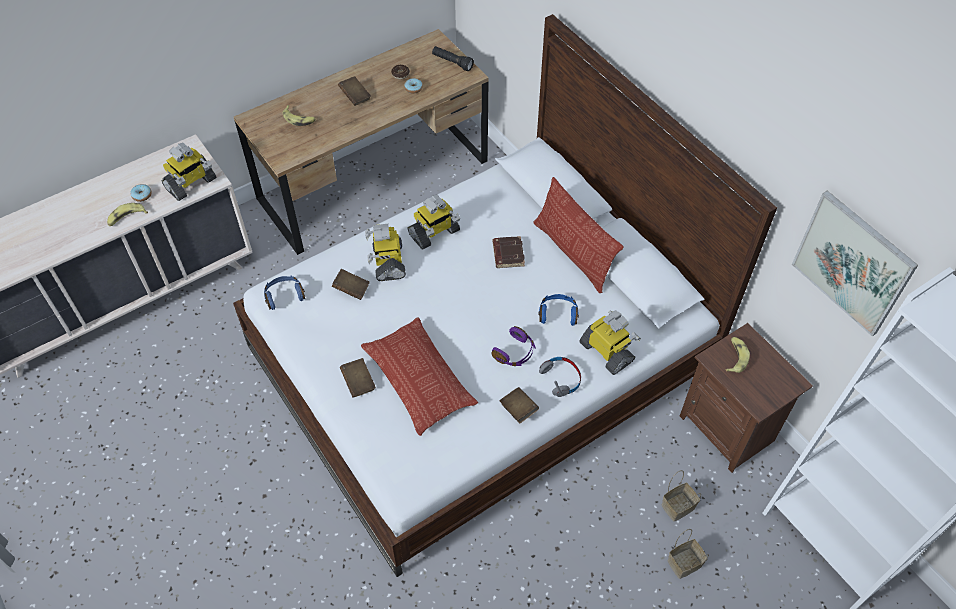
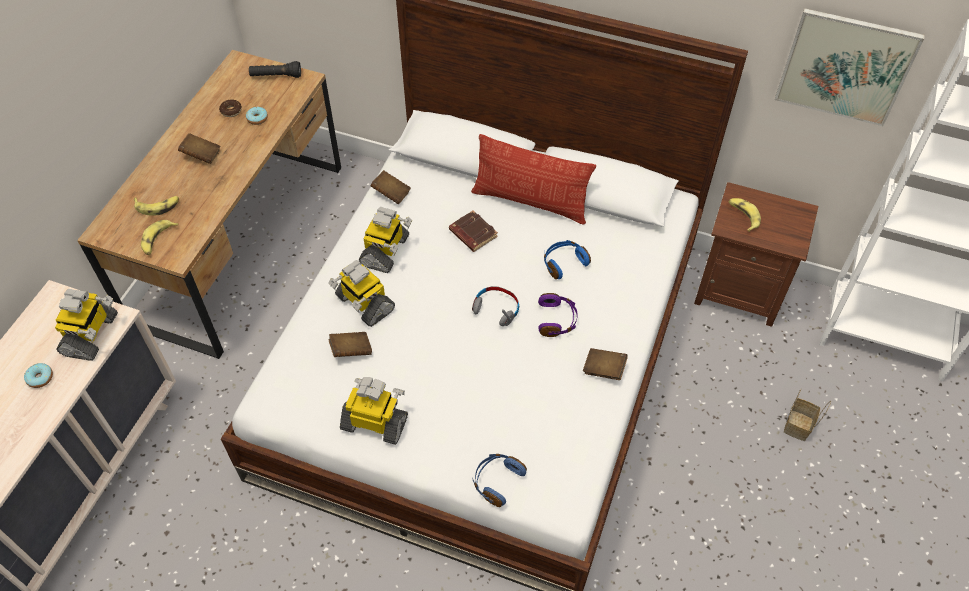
camera: 35 degrees left, 0 degrees up
(127, 218) = (42, 412): banana -> banana (158, 240)
(284, 295) = (284, 396): blue headphones -> blue headphones (497, 481)
(358, 382) = (435, 436): brown book -> brown book (391, 193)
(419, 379) = (490, 397): pillow -> none
(561, 379) = (616, 319): grey headphones -> grey headphones (496, 309)
(607, 352) = (635, 272): toy robot -> toy robot (375, 423)
(678, 506) = (754, 380): basket -> none

